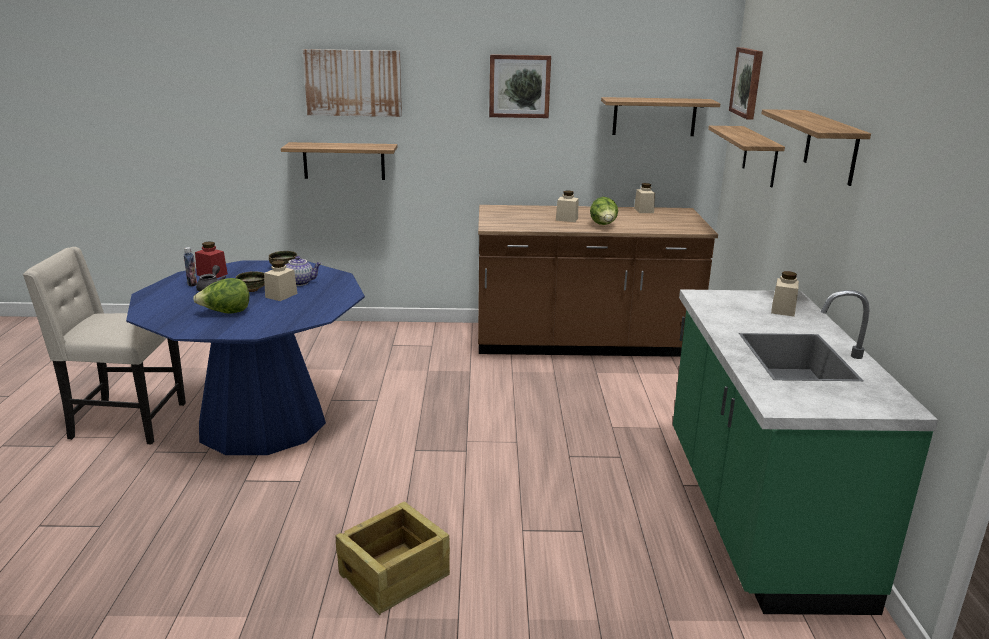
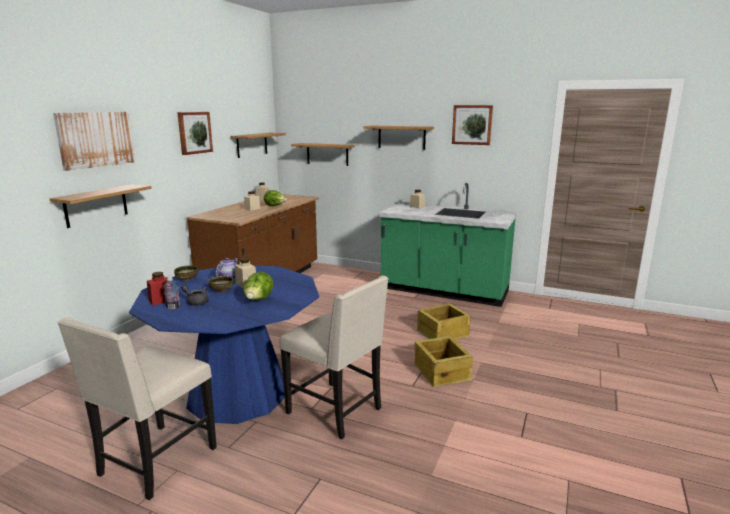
camera: 65 degrees left, 5 degrees down
(243, 501) = (336, 411): none -> beige chair
(547, 548) = (442, 333): none -> crate
(748, 82) = (296, 120): picture -> picture (472, 124)

